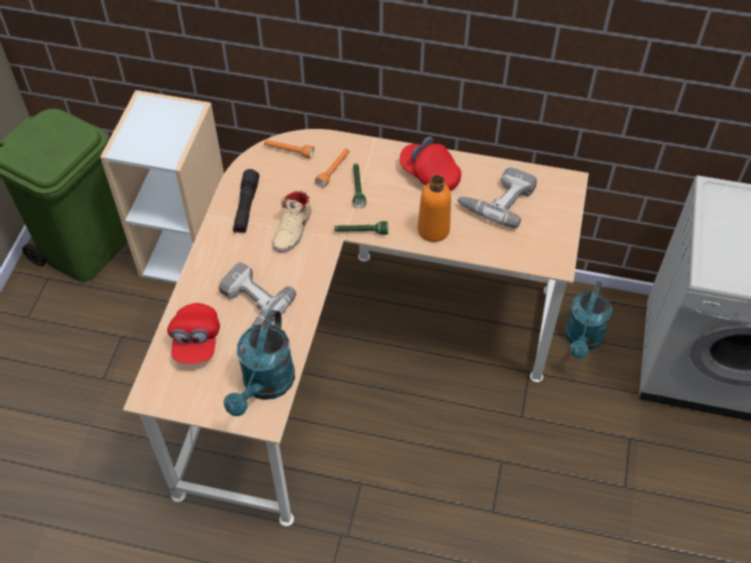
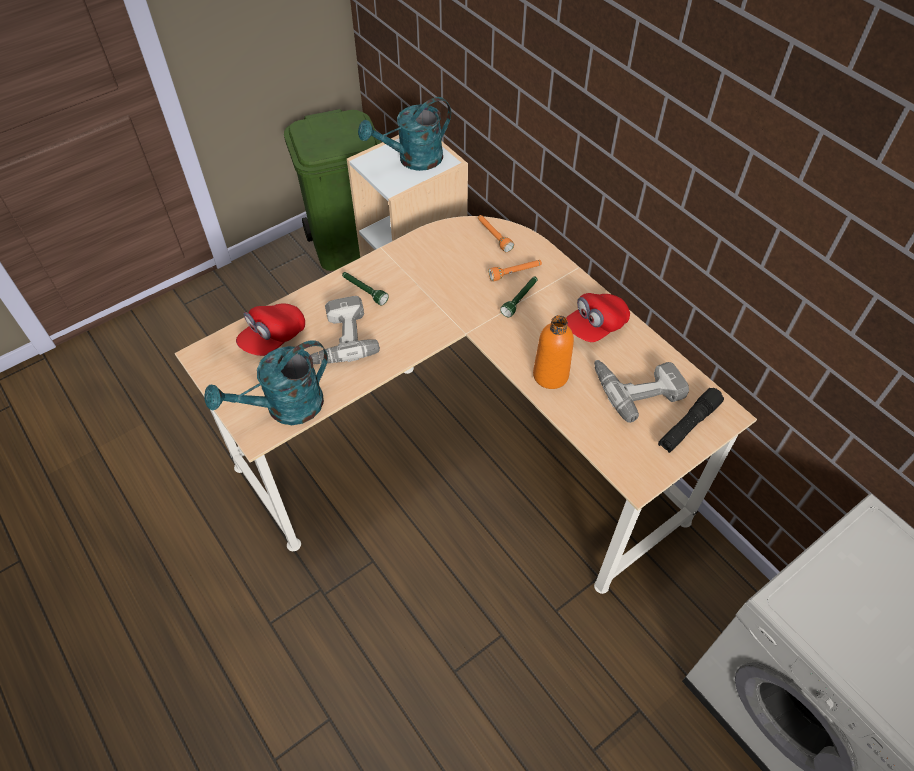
camera: 40 degrees right, 0 degrees up
(246, 207) = (416, 260): black flashlight -> black flashlight (688, 425)
(293, 229) = (433, 300): beige shoe -> none
(361, 232) = (486, 337): green flashlight -> green flashlight (364, 291)
(429, 175) = (595, 326): red cap -> red cap turned 120 degrees counterclockwise
(582, 339) = (676, 586): turquoise watering can -> turquoise watering can (413, 160)

